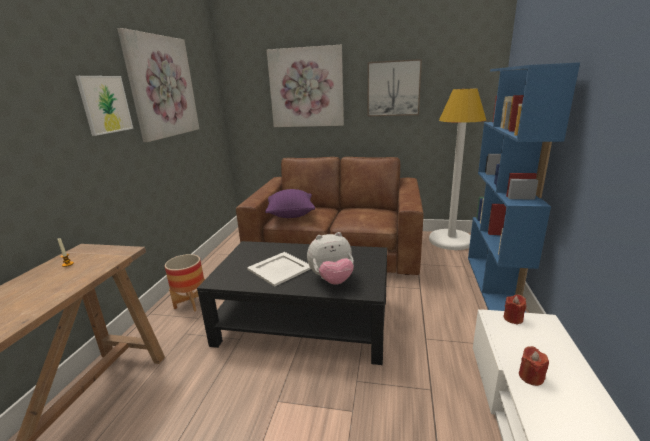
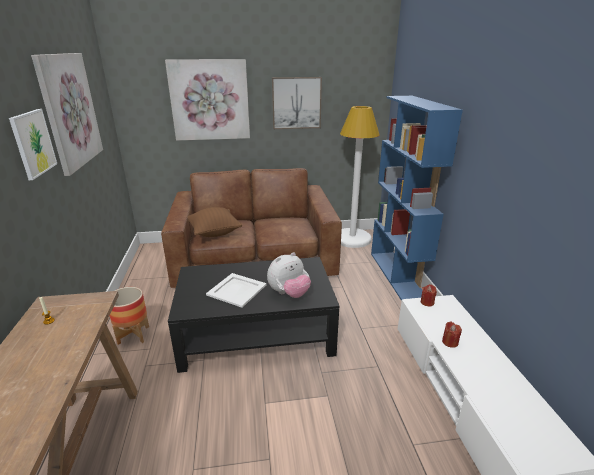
camera: 20 degrees left, 5 degrees up
(291, 215) = (214, 233): purple pillow -> brown pillow

